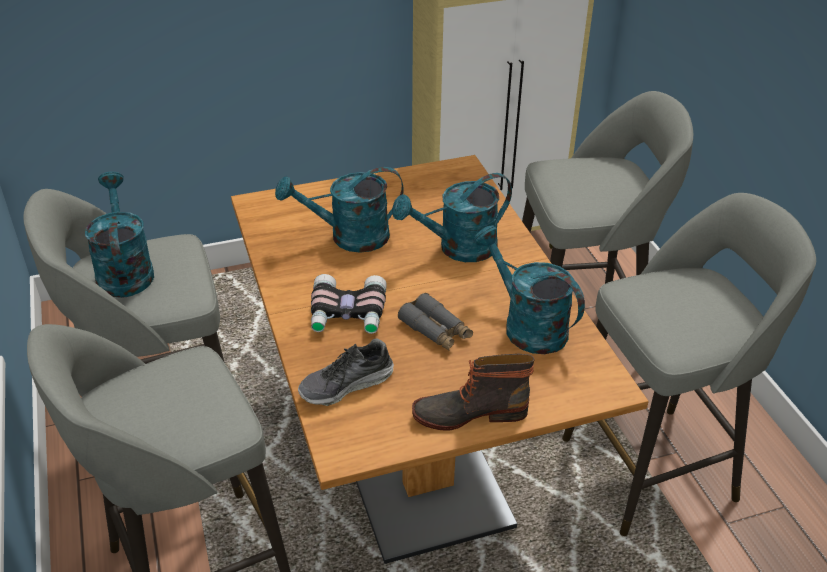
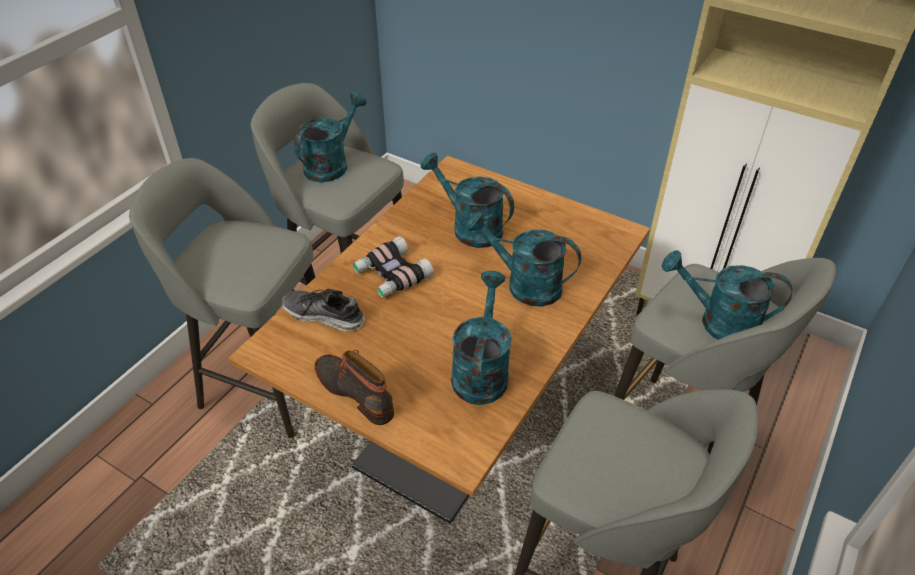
camera: 50 degrees right, 5 degrees up
(436, 330) = (422, 326): grey binoculars -> none
(606, 188) = (718, 322): none -> turquoise watering can

